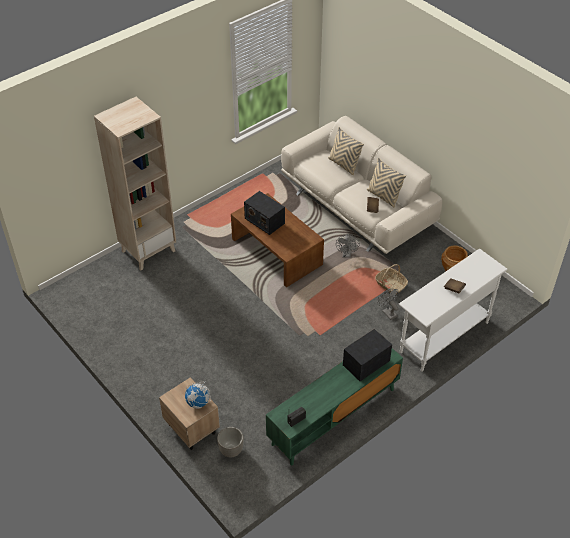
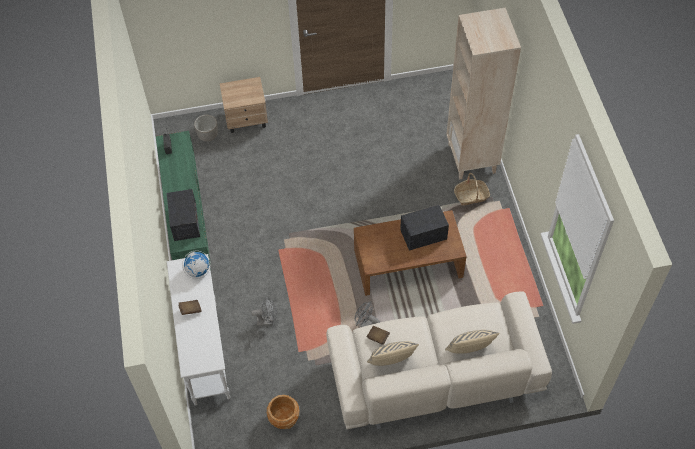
camera: 120 degrees right, 10 degrees up
(198, 402) = (236, 98): globe -> globe (198, 271)
(390, 285) = (300, 343): basket -> basket (471, 196)

